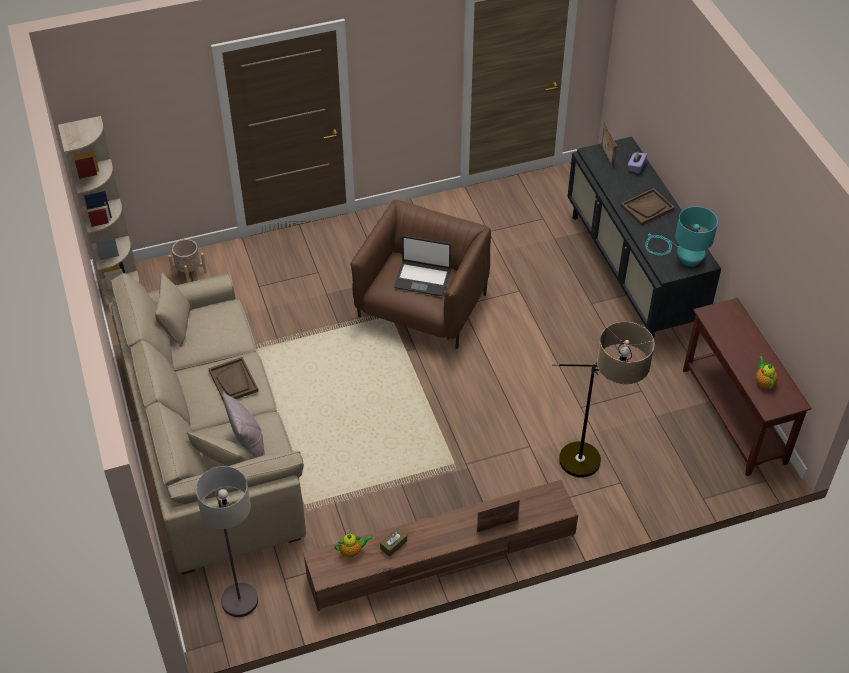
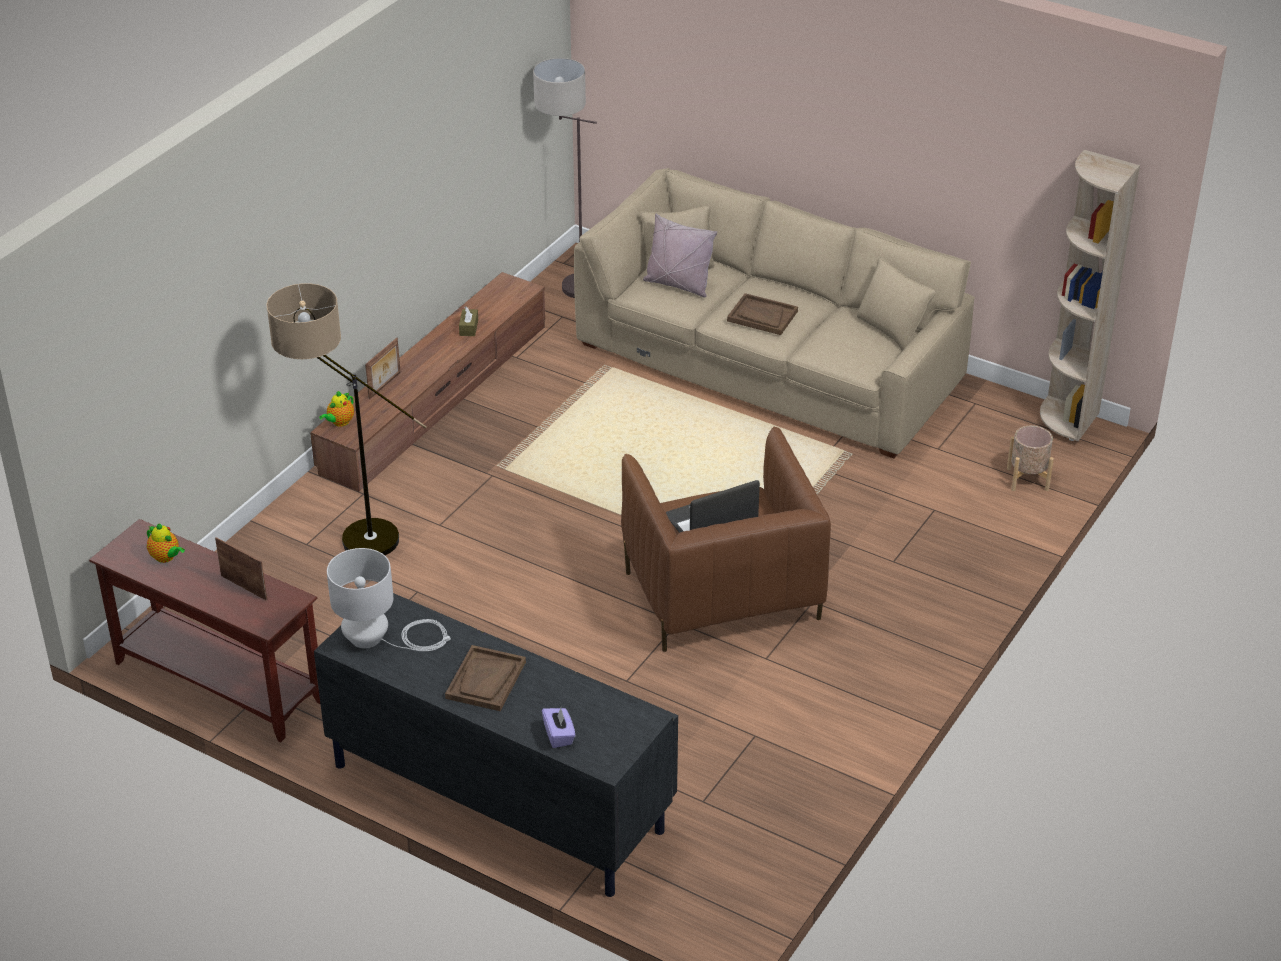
camera: 140 degrees right, 10 degrees down
(352, 551) = (501, 307): teapot -> teapot (340, 422)
(607, 157) = (617, 727): picture frame -> picture frame (244, 587)
(677, 254) = (388, 637): turquoise table lamp -> grey table lamp

